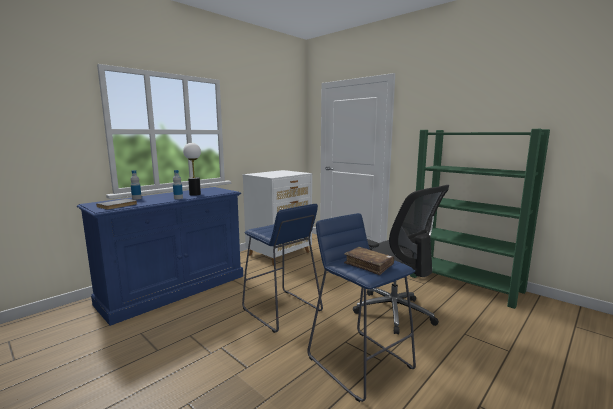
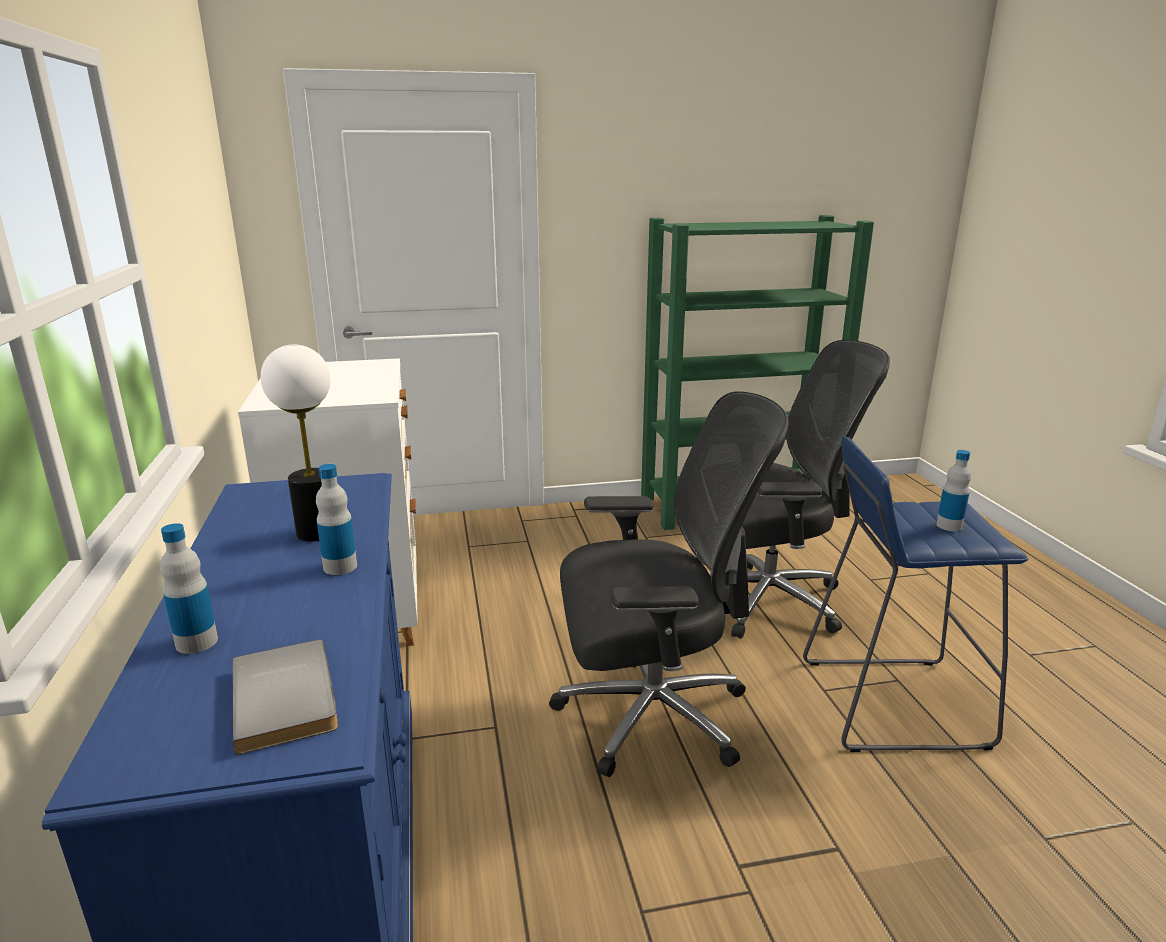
camera: 55 degrees left, 10 degrees up
(281, 310) = (650, 718): blue stool -> office chair
(368, 265) = (949, 526): brown book -> bottle

